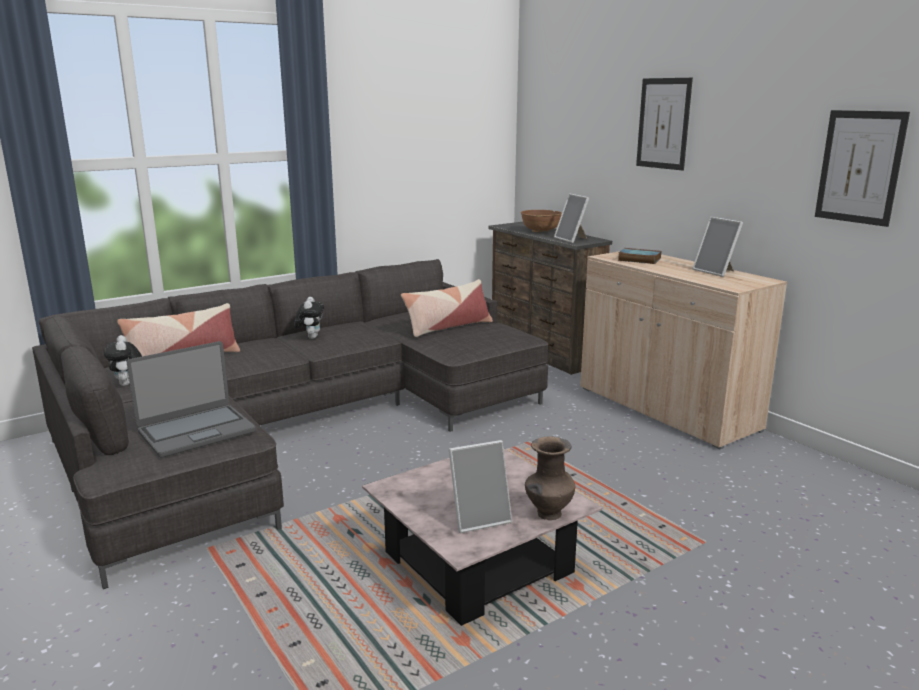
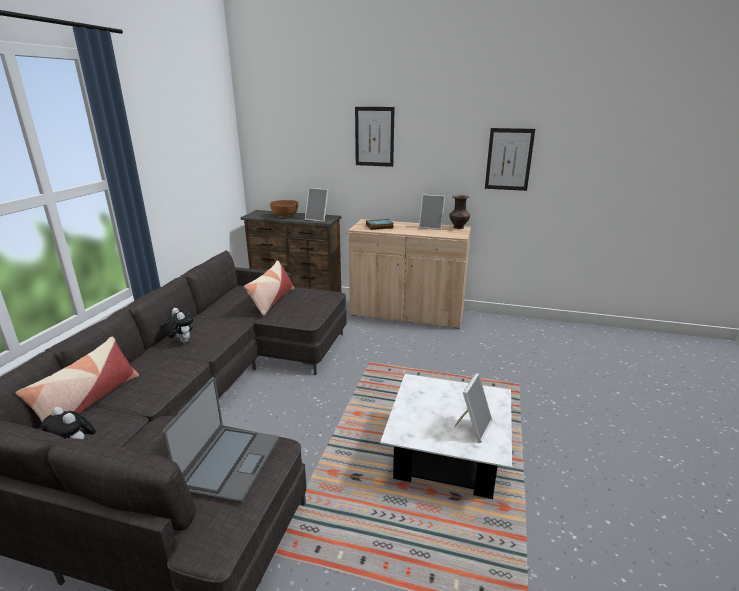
camera: 40 degrees left, 5 degrees up
(478, 563) = (447, 454): pink coffee table -> white coffee table
(548, 514) = (497, 406): brown vase -> brown vase (458, 228)

